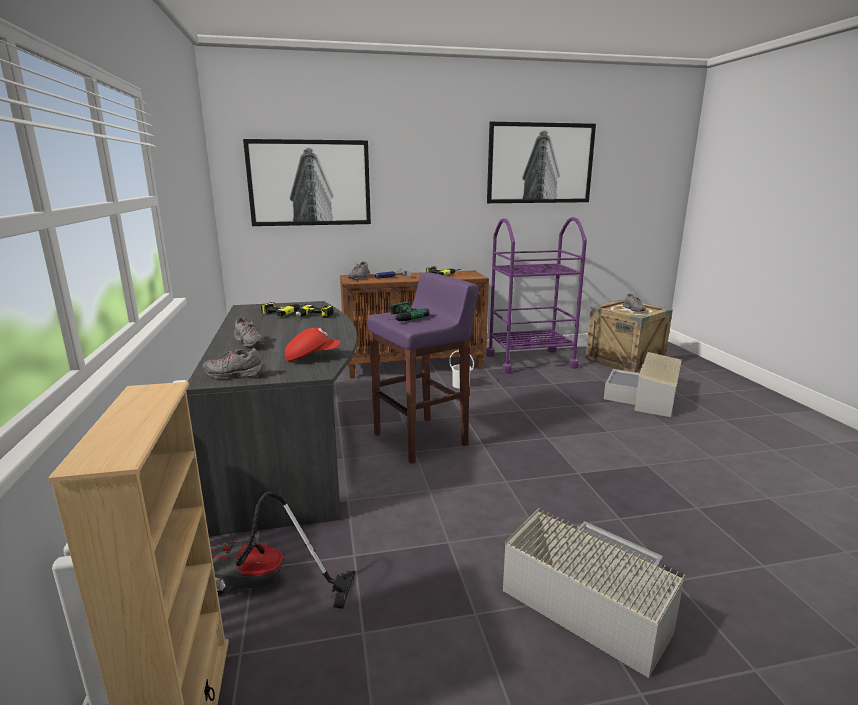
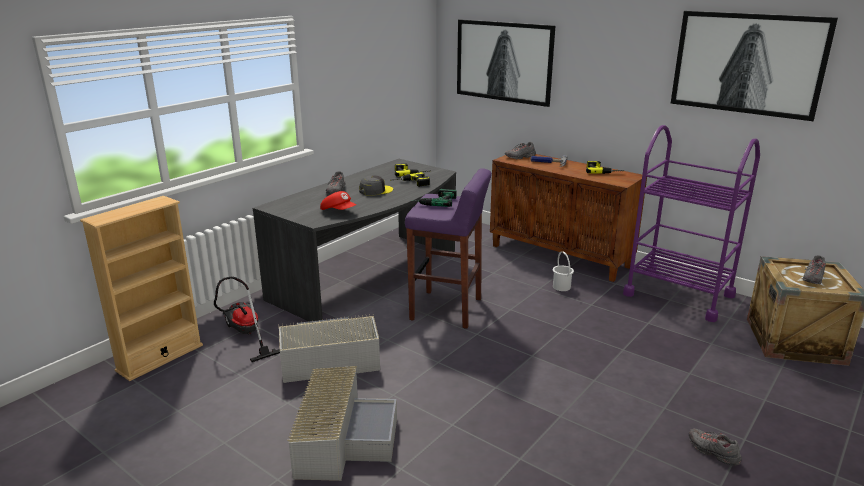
camera: 50 degrees right, 5 degrees up
(235, 375) = (285, 208): grey shoe -> grey shoe (713, 452)
(294, 331) = (375, 190): none -> grey cap
(645, 397) = (712, 379): grey storage box -> grey storage box (327, 359)

